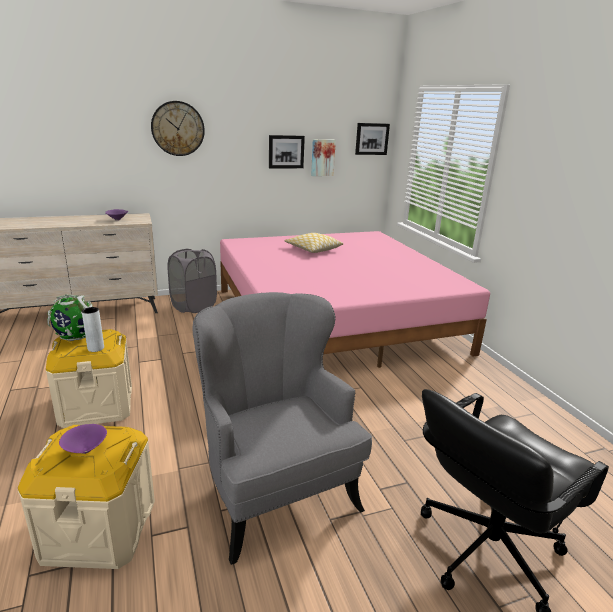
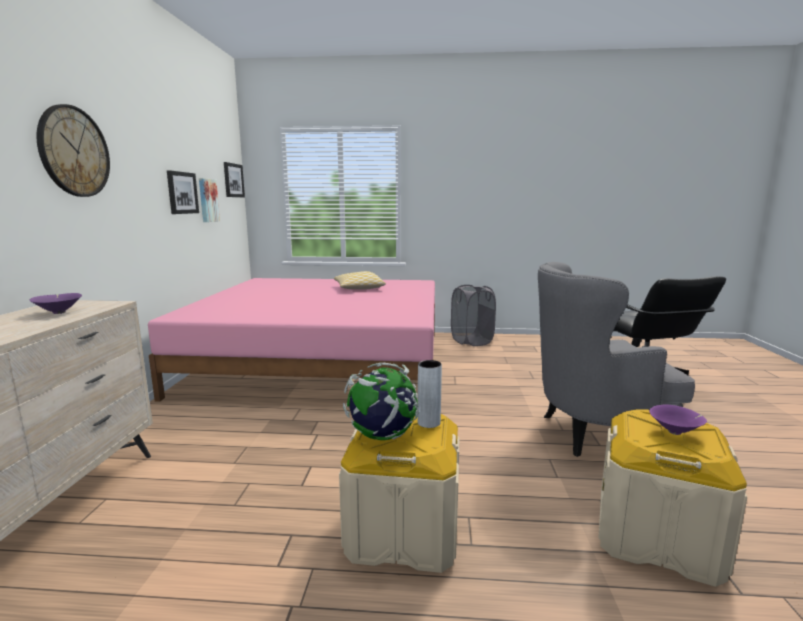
camera: 65 degrees left, 10 degrees down
(193, 306) = (174, 425): grey laundry basket -> grey laundry basket (471, 341)
(313, 249) = (270, 297): pillow -> pillow (359, 288)

